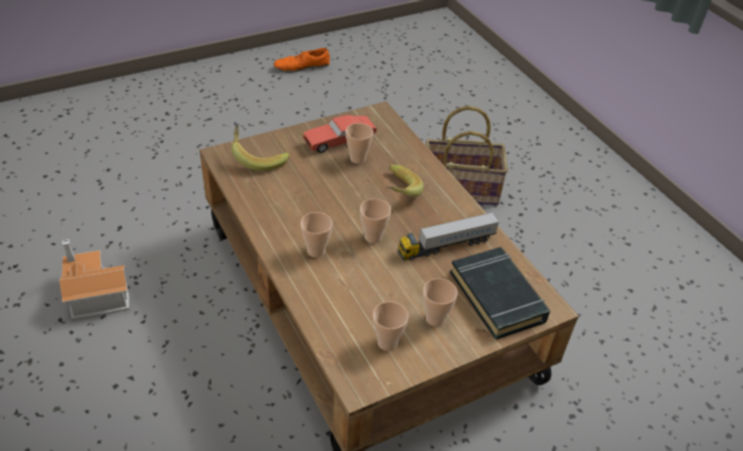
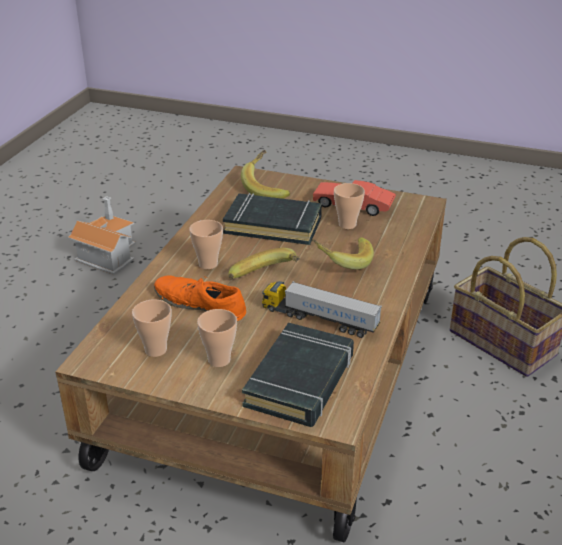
camera: 50 degrees right, 10 degrees down
(301, 66) = (479, 182): orange shoe -> orange shoe (200, 304)
(310, 188) = (273, 225): none -> black book
(373, 237) = (267, 279): cup -> banana

